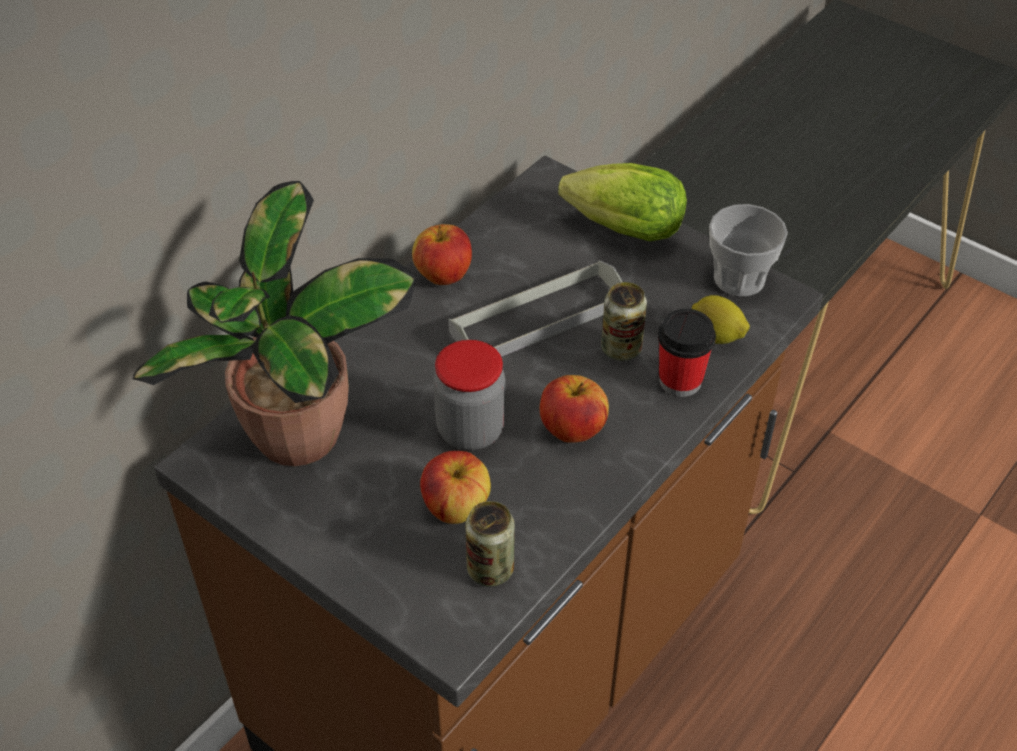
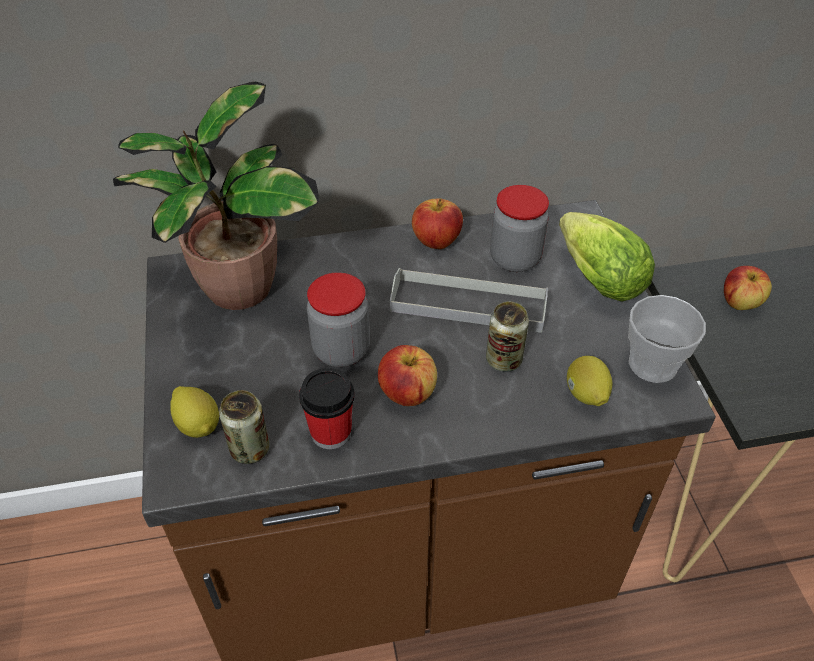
camera: 40 degrees right, 0 degrees up
(416, 582) = (198, 424): none -> lemon
(455, 507) = (275, 393): apple -> apple (740, 302)
(534, 251) = (515, 259): none -> jar
(680, 380) = (523, 409): cup -> cup (331, 432)

